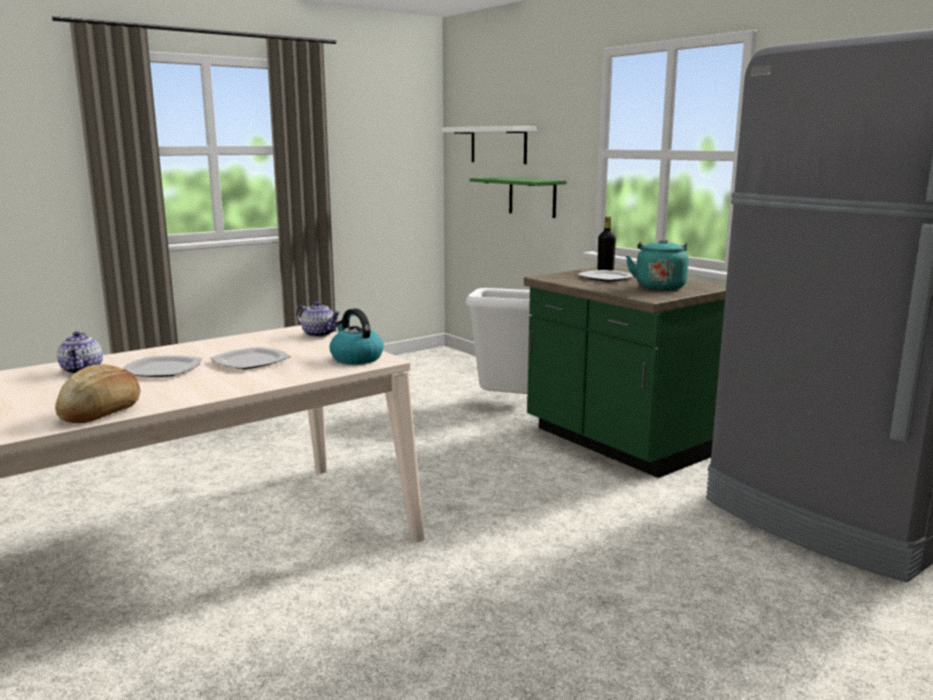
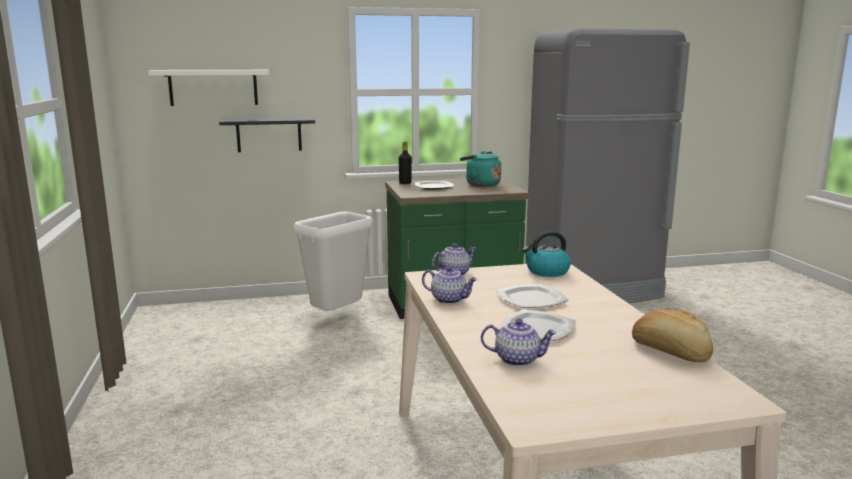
camera: 65 degrees left, 0 degrees up
(234, 341) = (449, 300): none -> teapot
(532, 197) = (269, 134): green shelf -> black shelf

